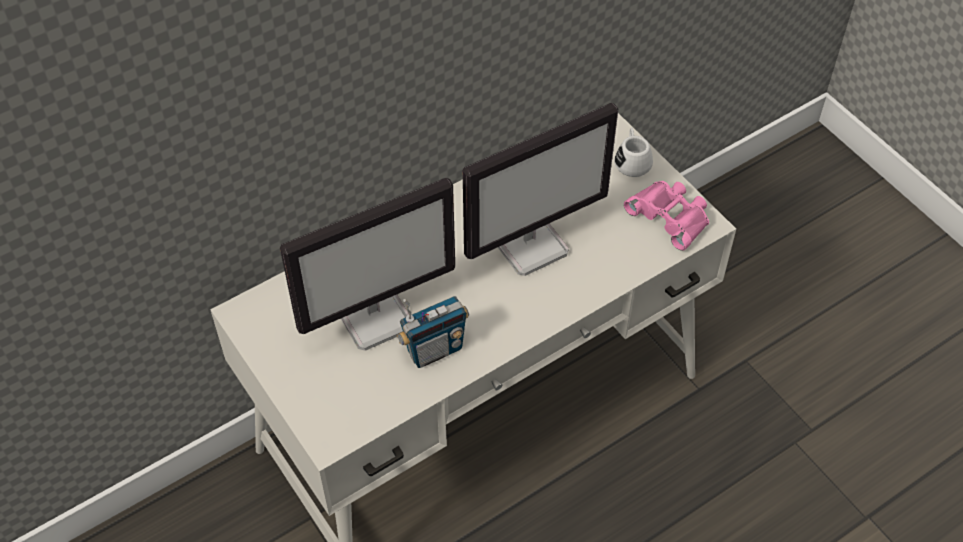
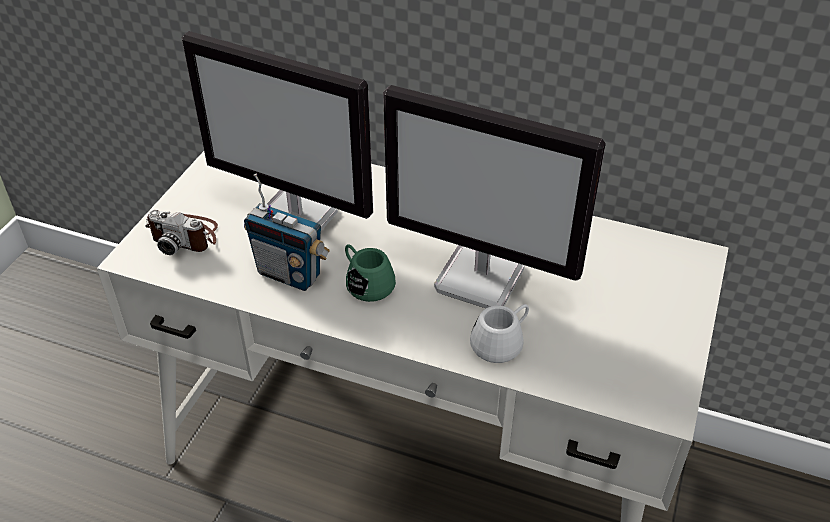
camera: 55 degrees right, 10 degrees down
(332, 396) = (185, 235): none -> camera
(481, 309) = (366, 282): none -> green mug
(632, 160) = (677, 301): white mug -> white mug (501, 341)
(670, 216) = (640, 370): pink binoculars -> none

